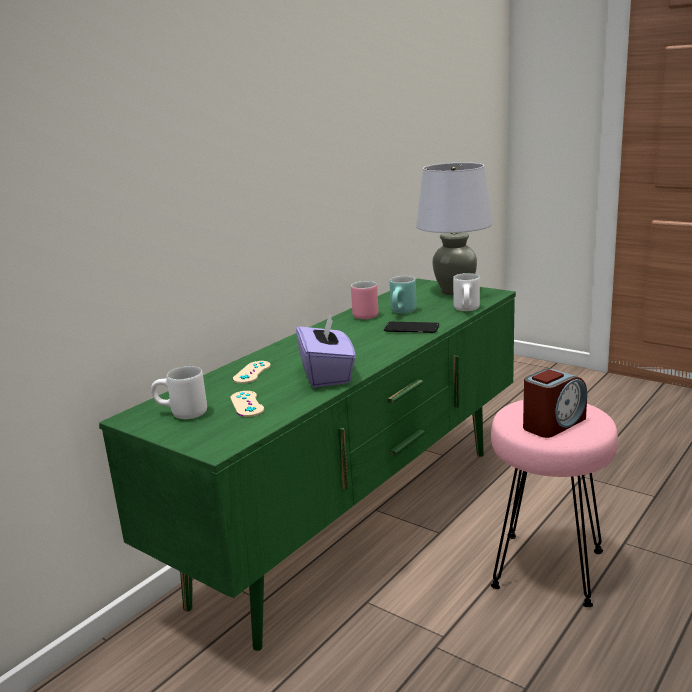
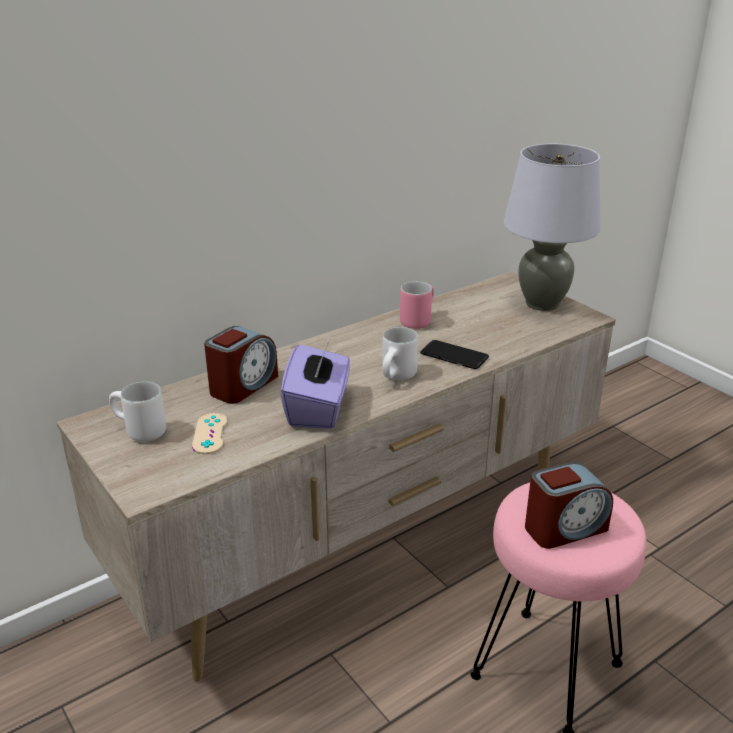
camera: 15 degrees right, 10 degrees up
(252, 372) = (243, 385): beige game controller -> alarm clock
(357, 522) = (366, 549): green tv stand -> beige tv stand
(403, 312) = (461, 327): turquoise mug -> none
(468, 310) = (538, 340): white mug -> white mug (398, 378)

